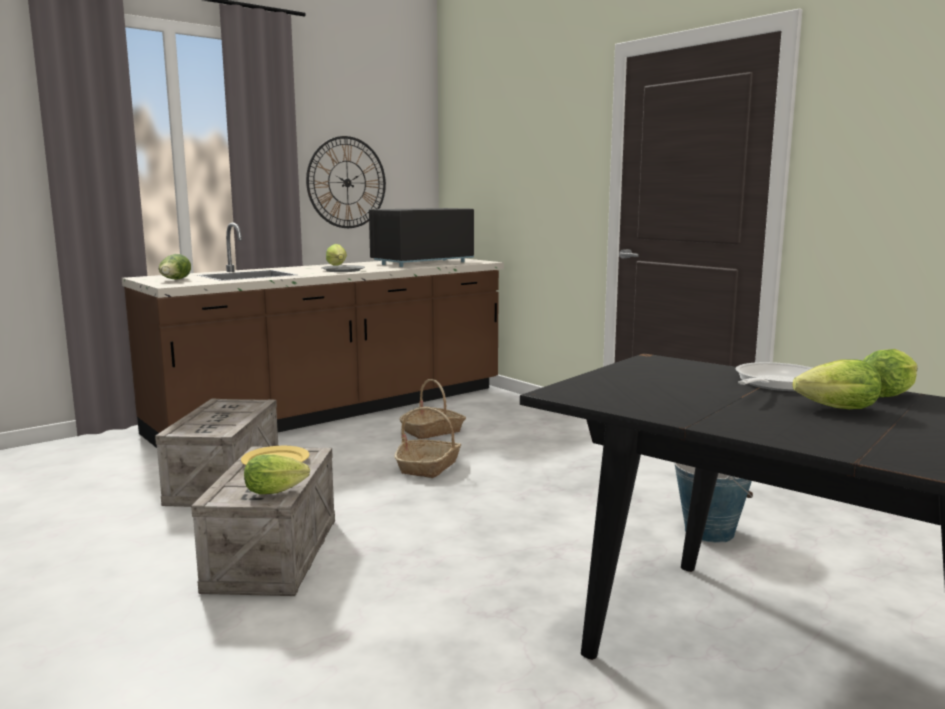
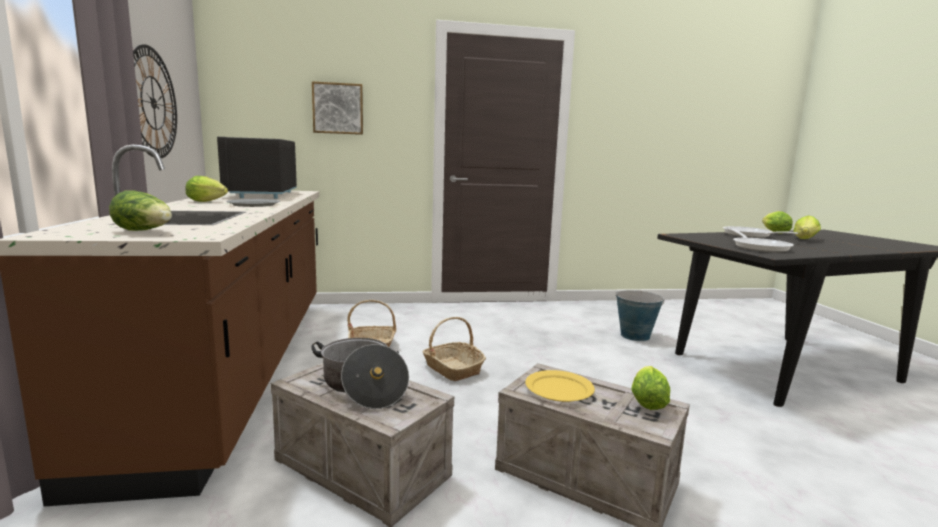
camera: 60 degrees left, 0 degrees up
(223, 415) = (362, 387): none -> cooking pot
(525, 169) = (338, 108): none -> picture
(626, 388) = (758, 247): none -> frying pan

